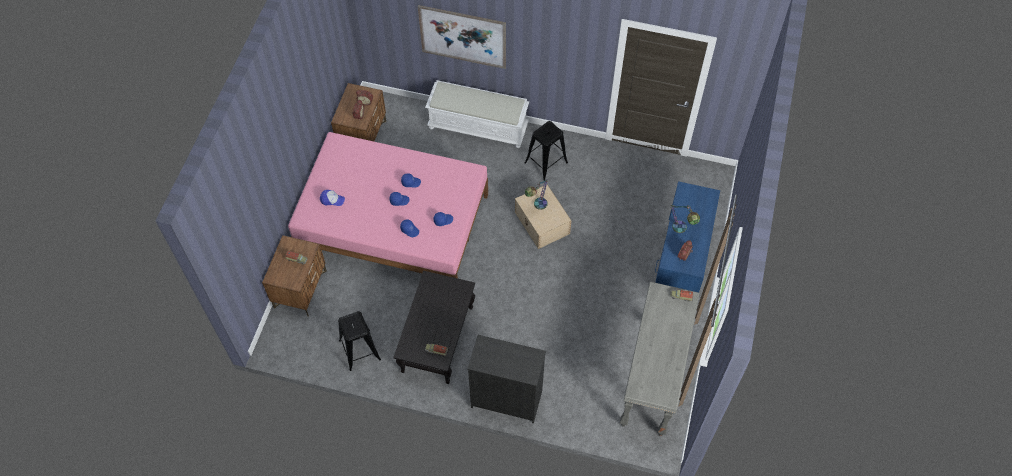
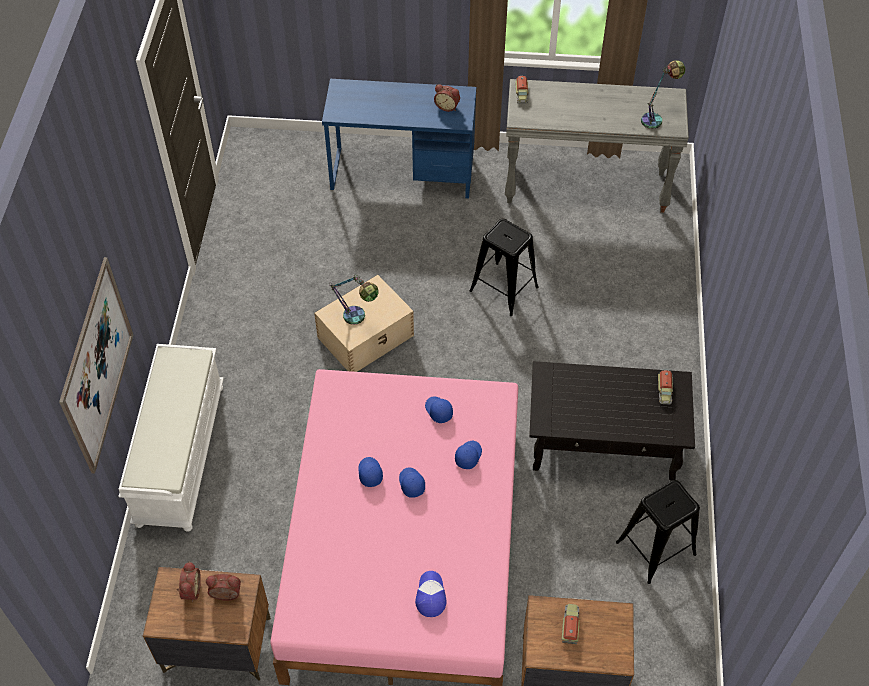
camera: 100 degrees left, 5 degrees down
(506, 398) = (669, 339): black dresser -> none
(546, 162) = (248, 346): black stool -> black stool (503, 289)
(681, 230) = (406, 112): table lamp -> table lamp (656, 119)

